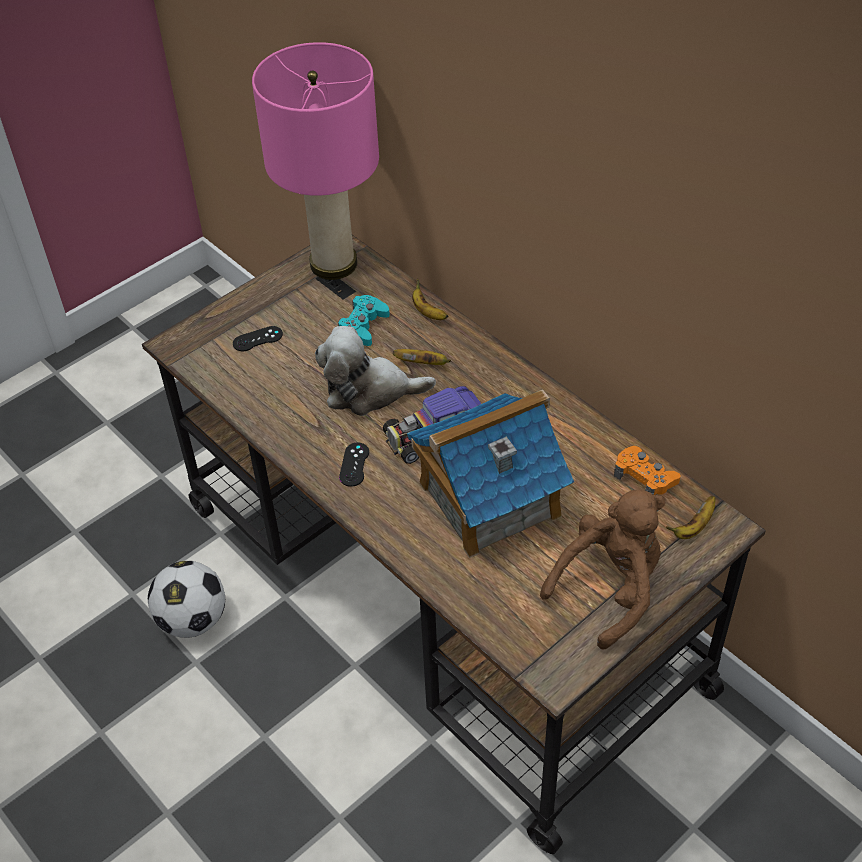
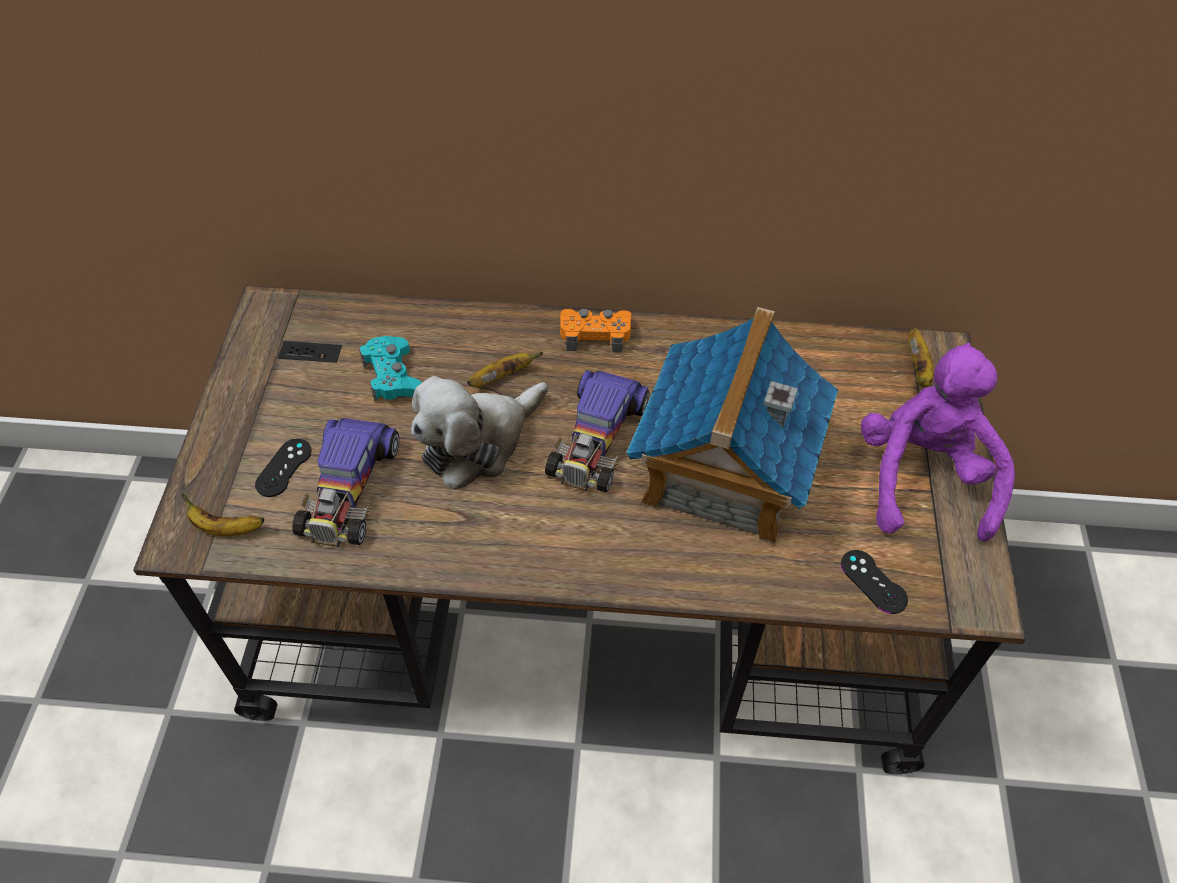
camera: 45 degrees left, 5 degrees up
(193, 619) = (366, 838): football -> none
(277, 371) = (348, 489): none -> toy car
(333, 263) = (282, 329): pink table lamp -> none
(354, 464) = (553, 533): black game controller -> black game controller (873, 582)
(427, 312) = (446, 321): banana -> banana (225, 528)
(610, 588) = (922, 477): brown plush toy -> purple plush toy
(645, 477) = (828, 351): orange game controller -> orange game controller (595, 334)

